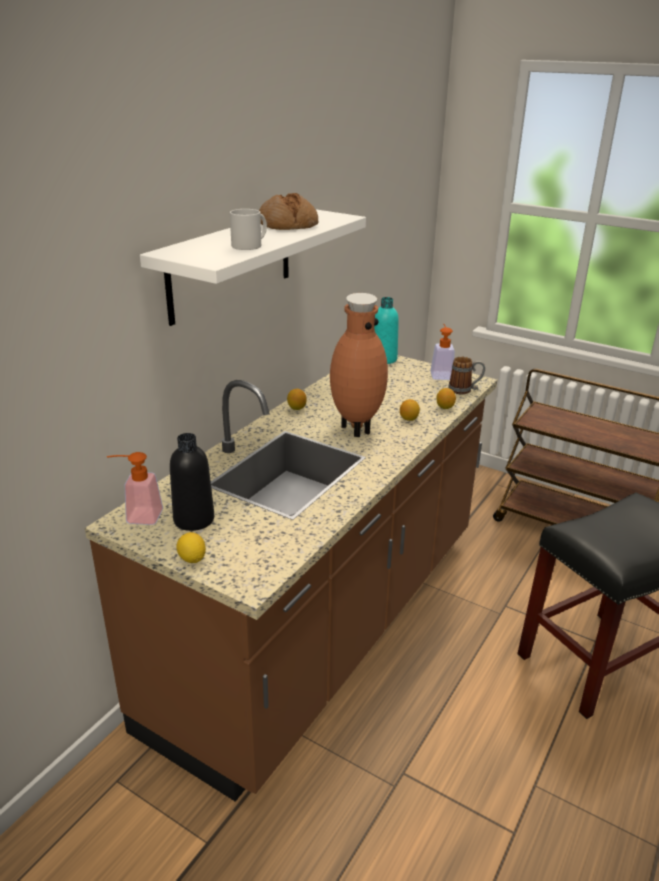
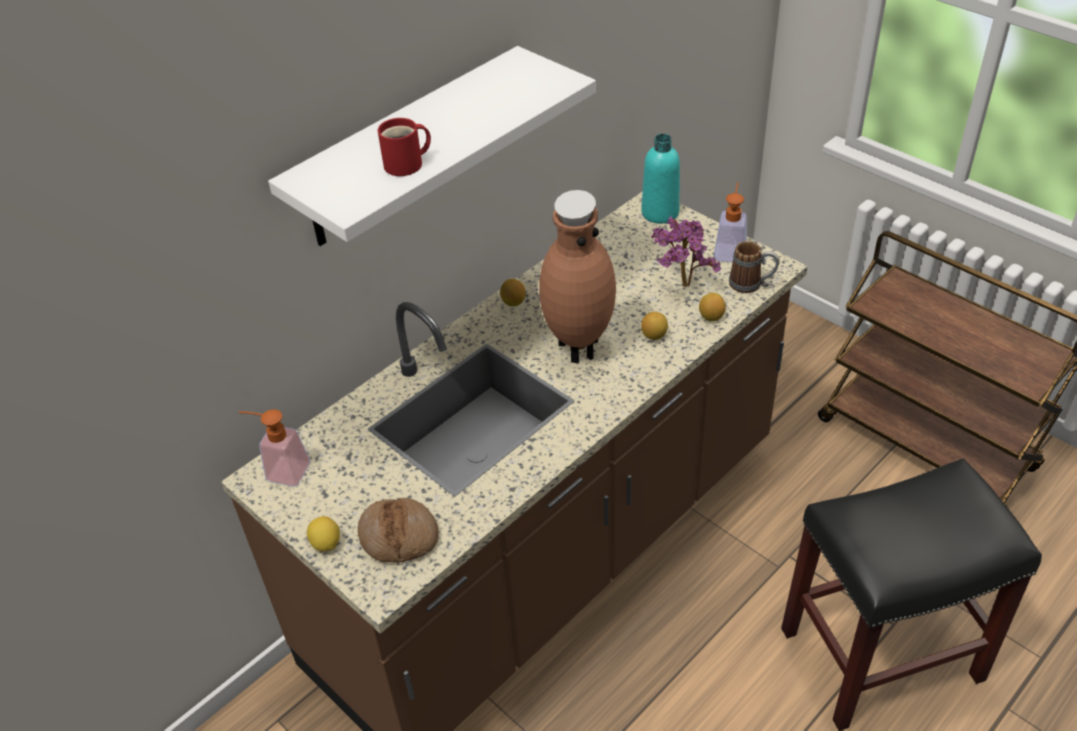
camera: 15 degrees right, 15 degrees up
(194, 519) = (342, 483): black bottle -> none
(249, 246) = (407, 164): white mug -> red mug
(288, 225) = (478, 104): bread -> bread (399, 536)
(416, 394) = (680, 288): none -> potted plant

